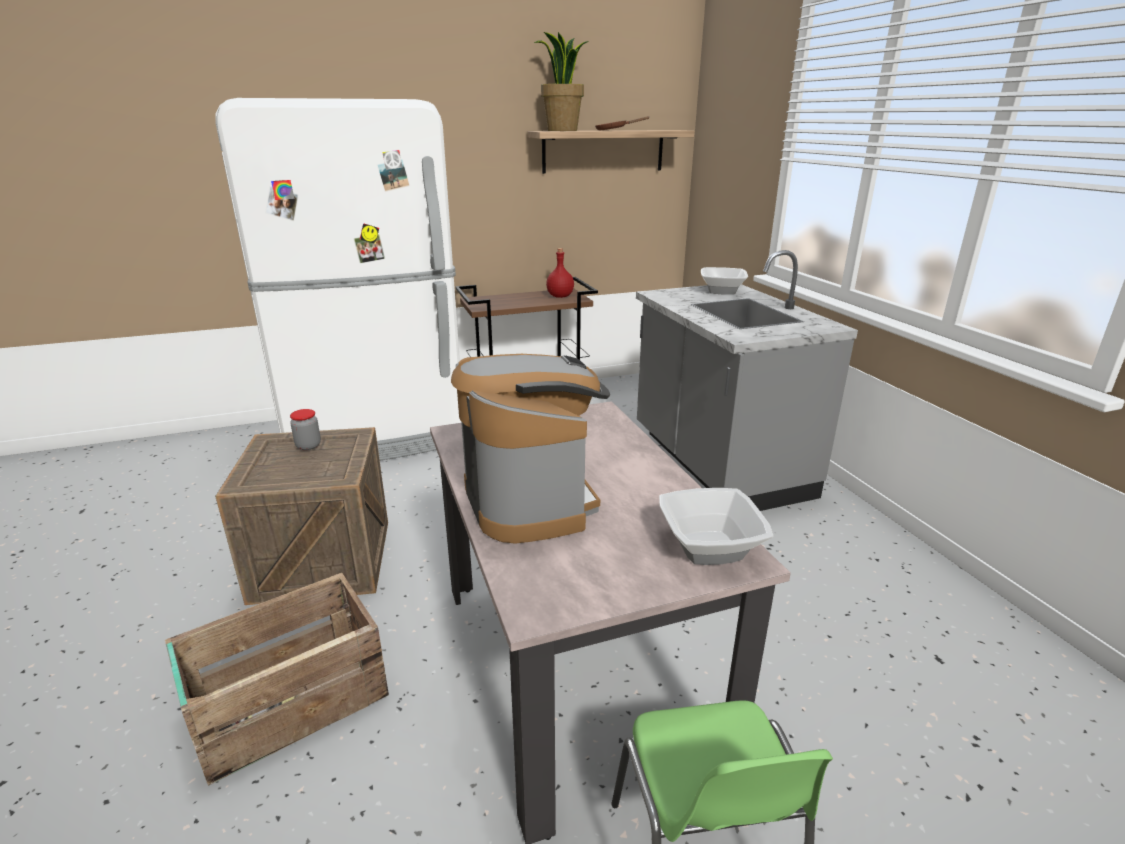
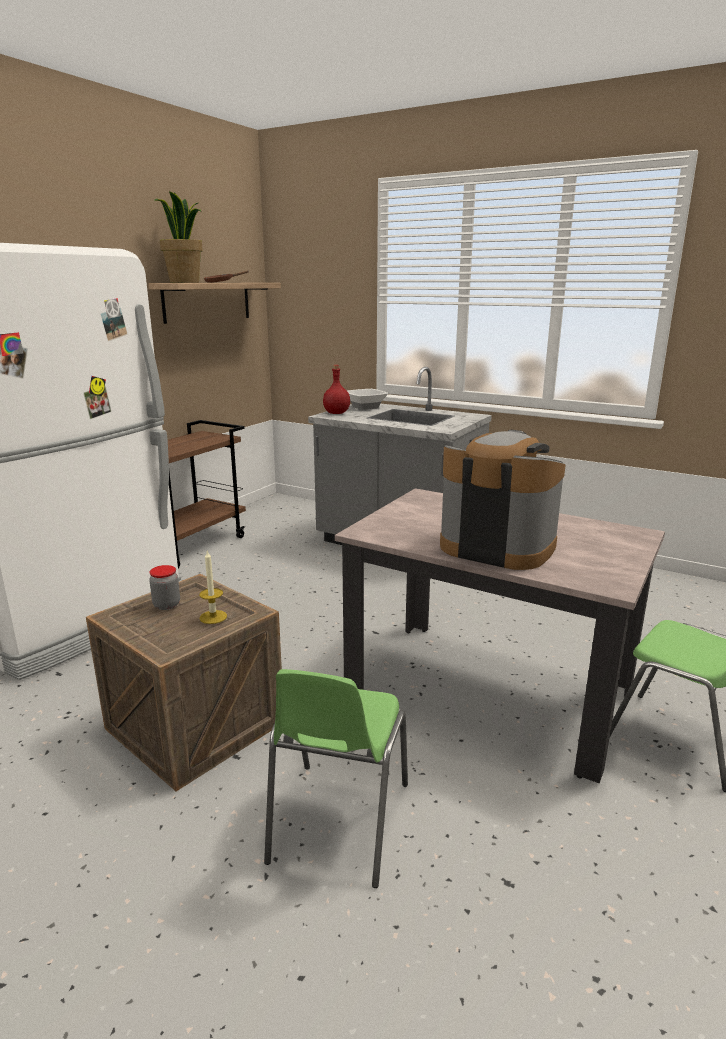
camera: 40 degrees left, 5 degrees down
(287, 703) = (337, 822): crate -> green chair
(313, 469) = (213, 617): none -> candle
(559, 296) = (204, 438): red bottle -> red bottle (336, 413)
(711, 547) = (618, 534): bowl -> none

